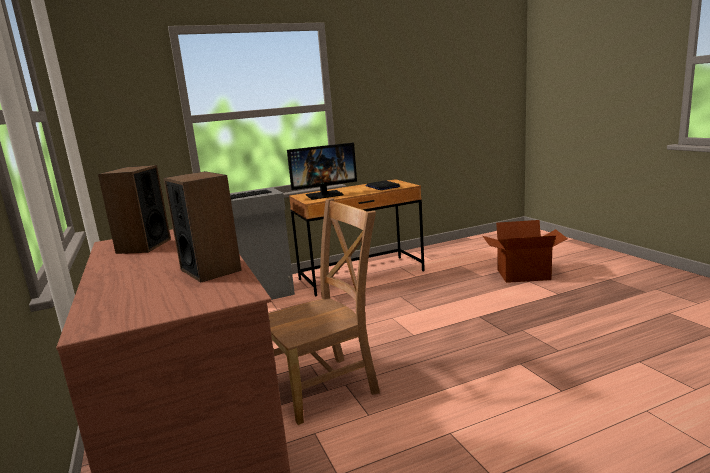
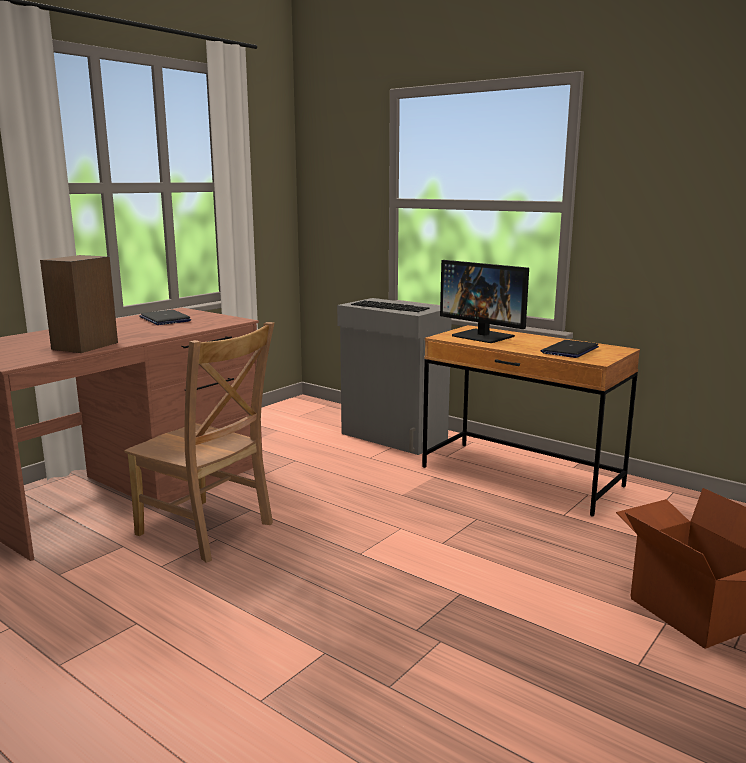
camera: 60 degrees right, 0 degrees up
(143, 246) = (165, 319): speaker -> laptop

